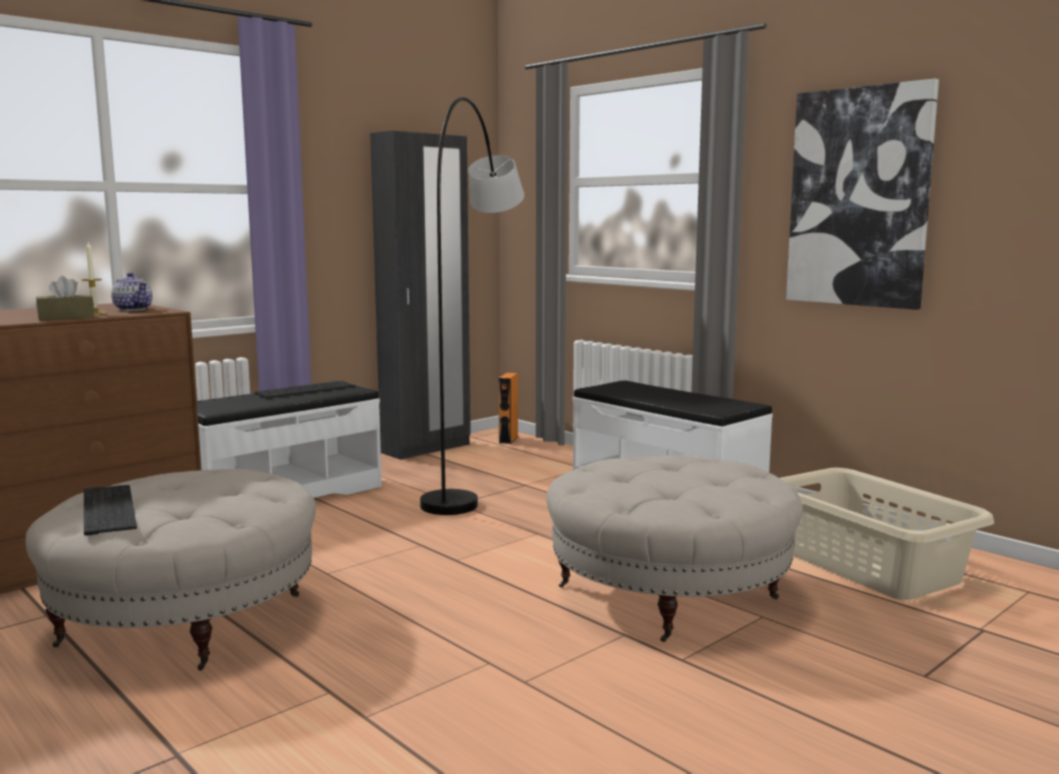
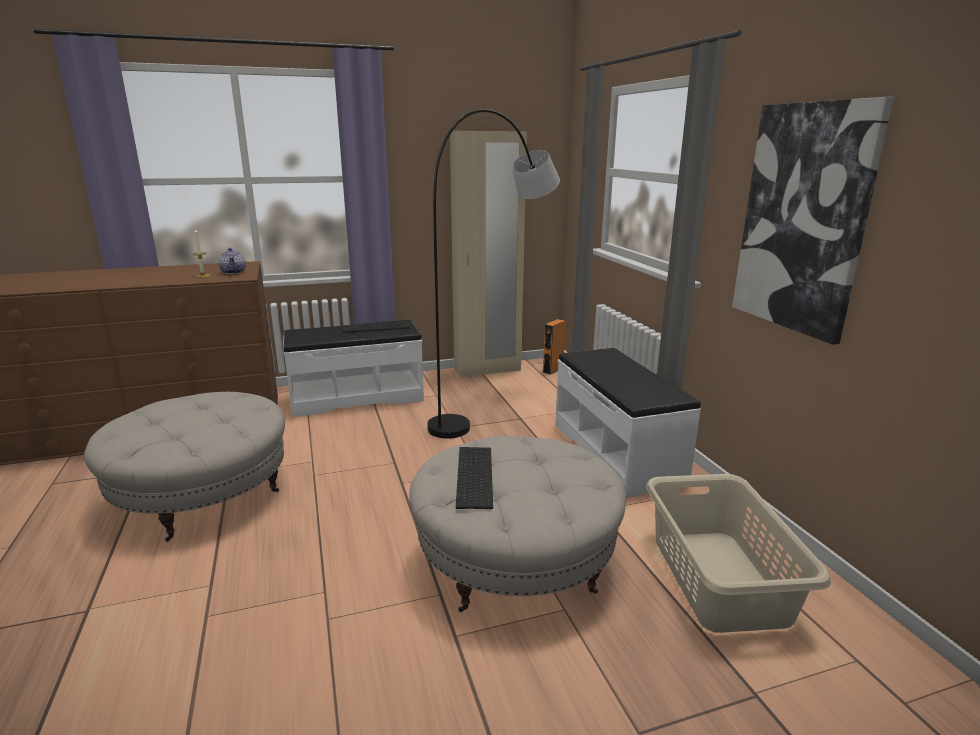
camera: 25 degrees right, 10 degrees up
(66, 318) = (175, 281): brown tissue box -> none
(105, 509) = (139, 423): keyboard -> keyboard (472, 475)
(426, 448) = (487, 369): black wardrobe -> beige wardrobe

